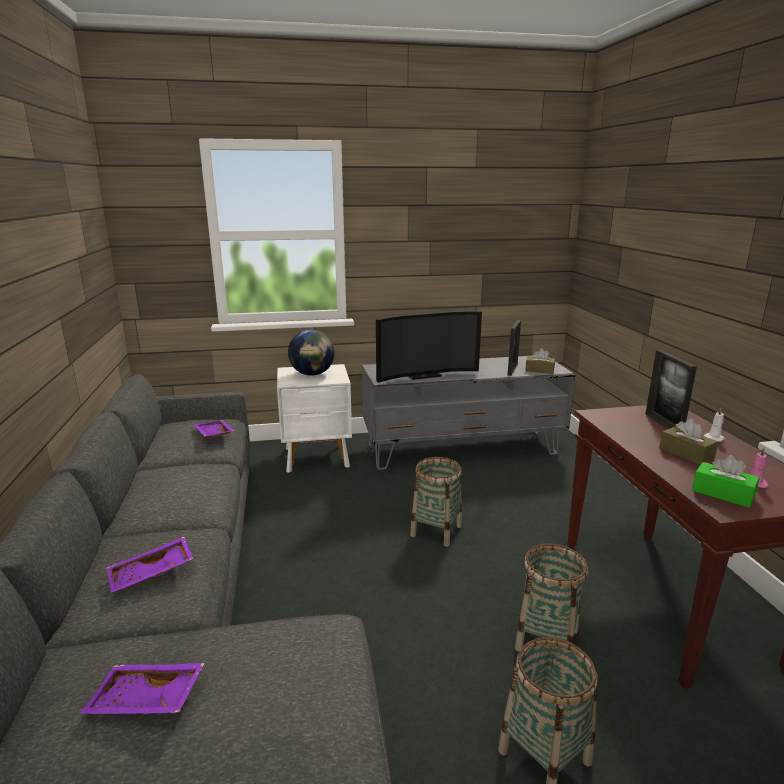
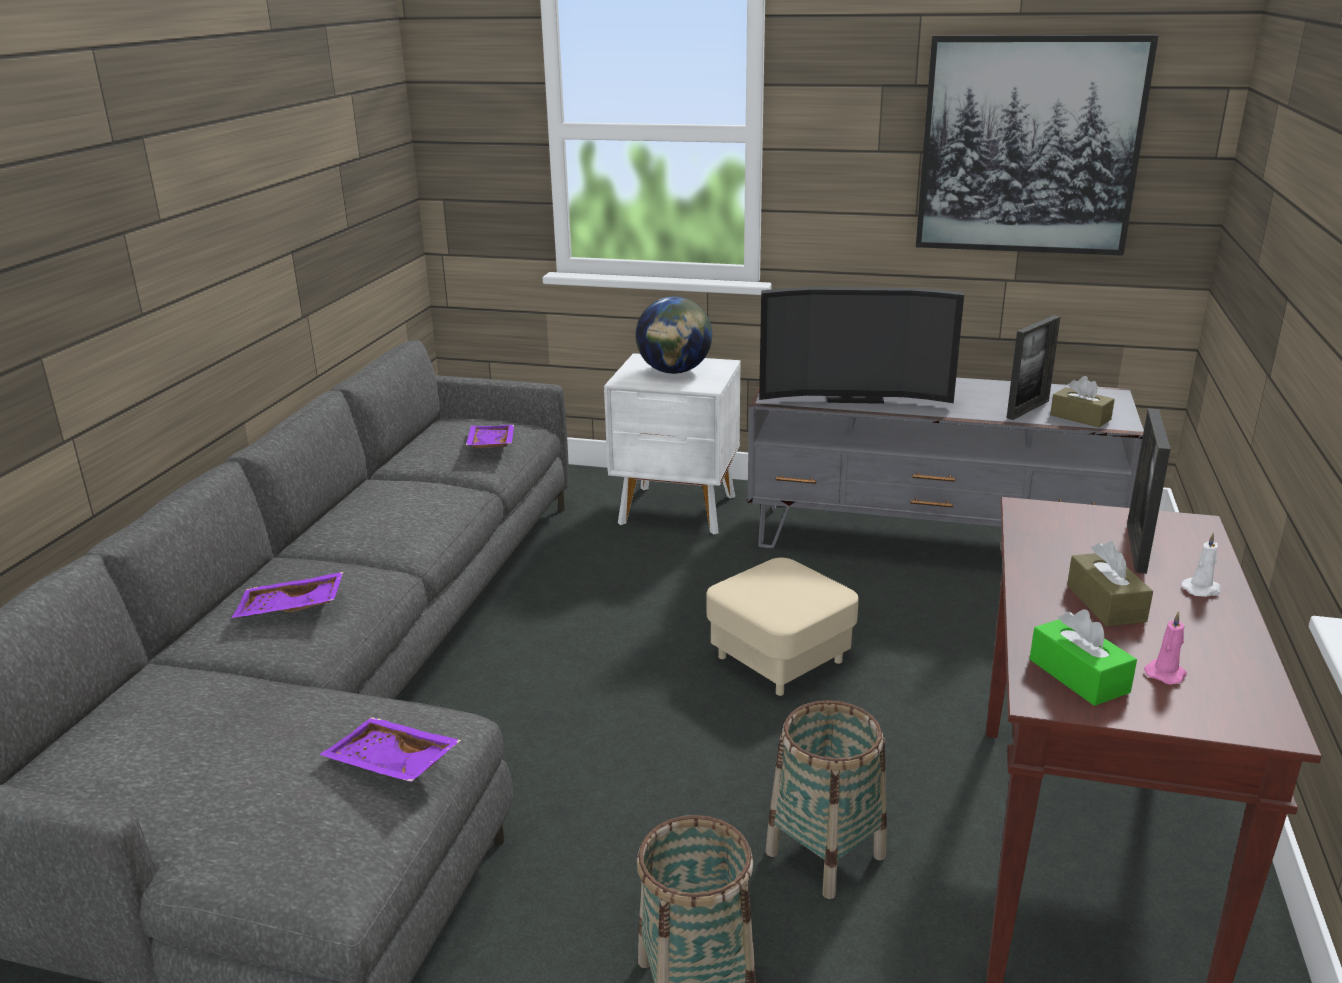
camera: 25 degrees right, 5 degrees up
(145, 701) = (196, 738): purple tray -> purple tray (390, 764)
(436, 531) = (780, 659): basket -> beige ottoman
(484, 235) = (1029, 146): none -> picture

